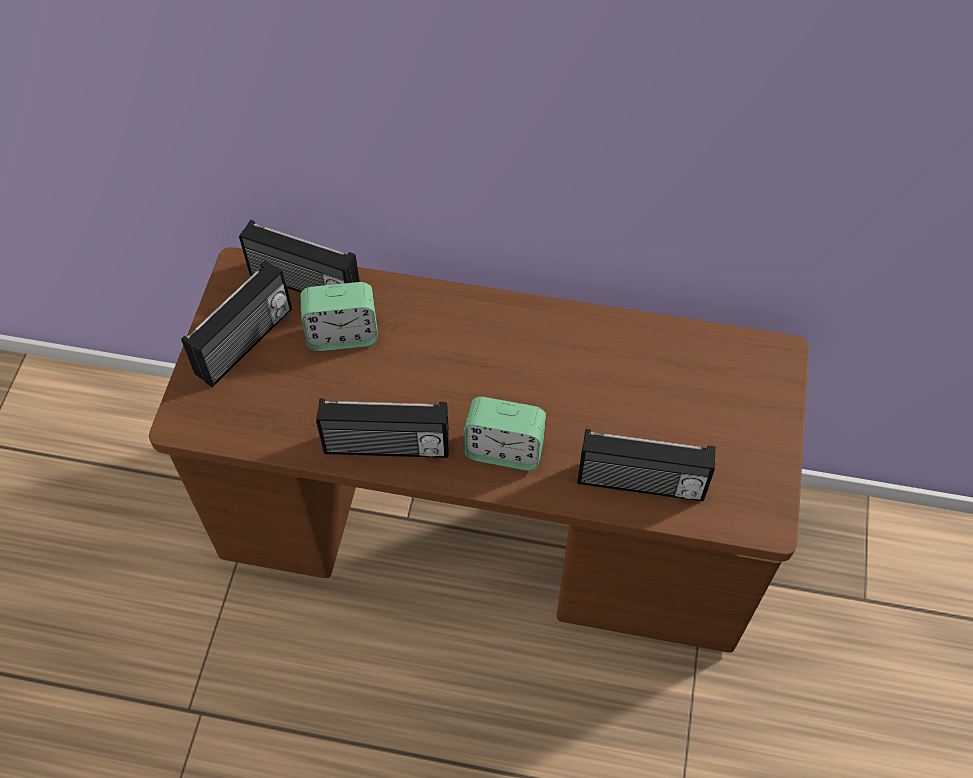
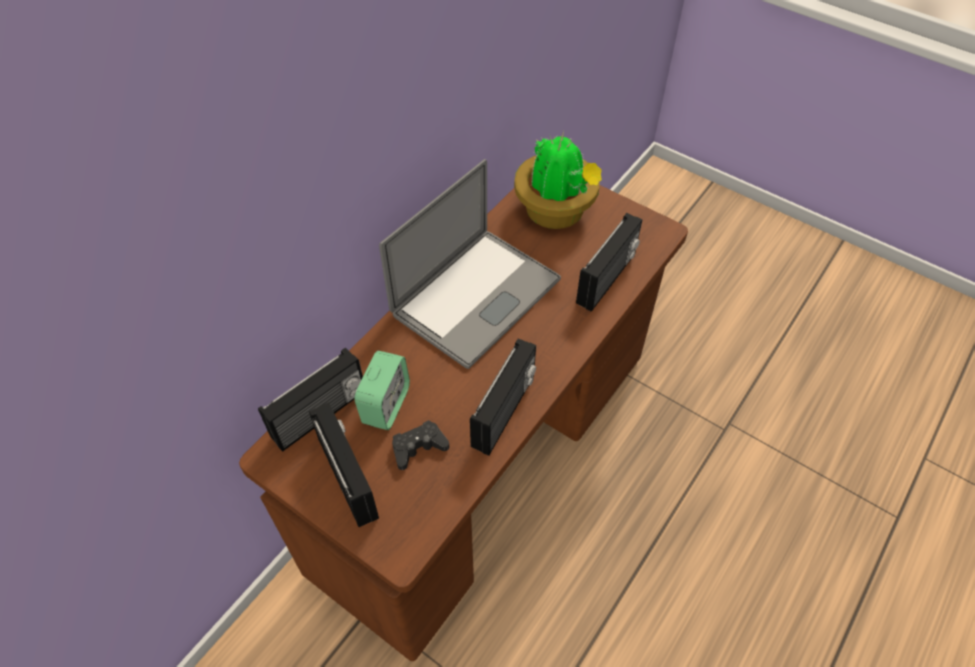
camera: 65 degrees left, 5 degrees down
(305, 386) = (418, 447): none -> black game controller
(504, 450) = (544, 341): alarm clock -> none
(532, 356) = (476, 296): none -> laptop
(719, 387) = (556, 212): none -> potted plant

